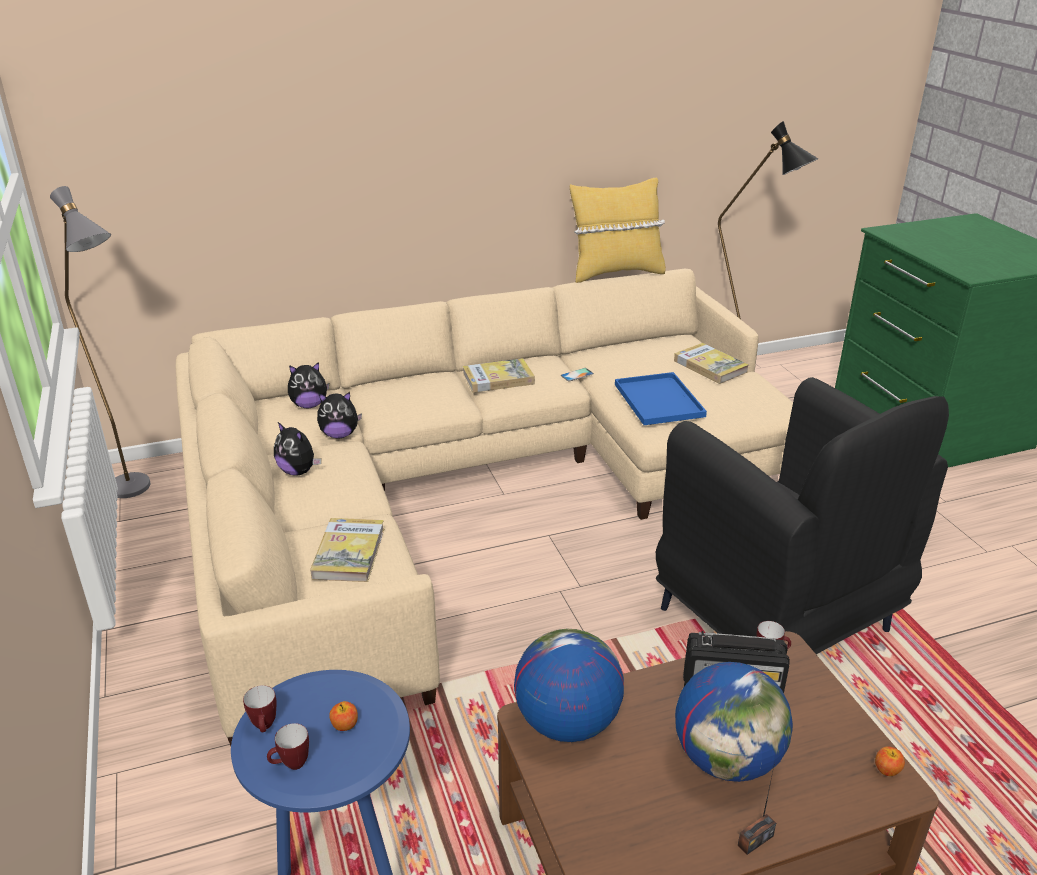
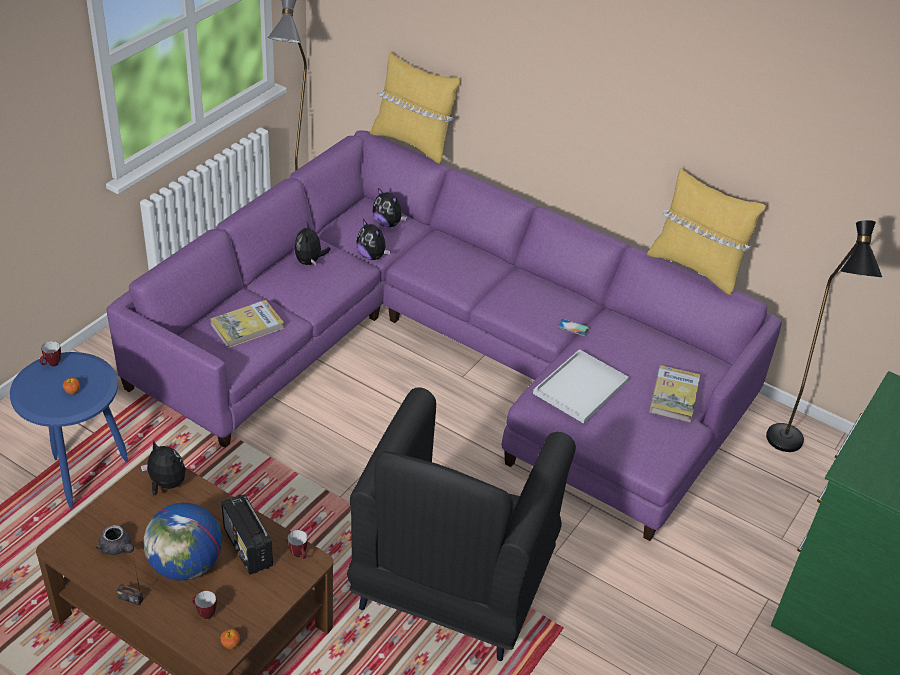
camera: 50 degrees right, 10 degrees up
(264, 317) = (412, 143): none -> yellow pillow
(291, 765) = (33, 387): mug -> mug (204, 613)
(468, 488) = (449, 355): beige sofa -> purple sofa
(498, 379) = (519, 290): book -> none
(566, 722) = (166, 484): globe -> plush toy
(651, 818) = (117, 548): none -> grey teapot
(657, 399) = (581, 386): blue tray -> white tray

